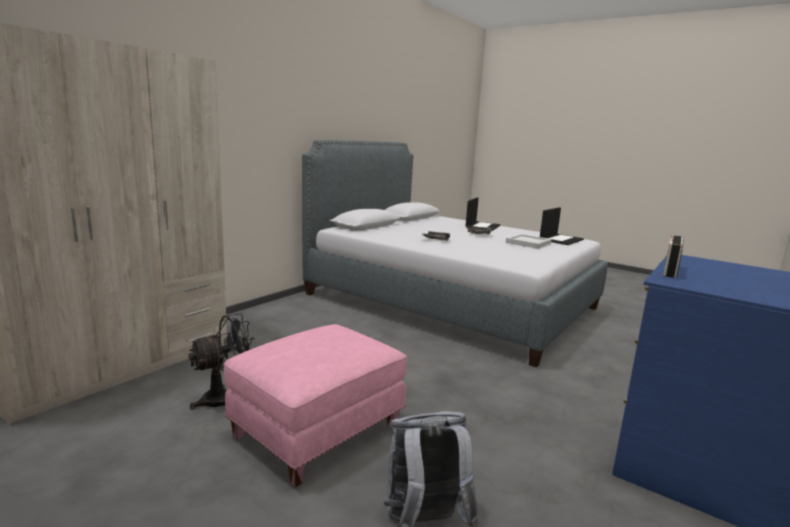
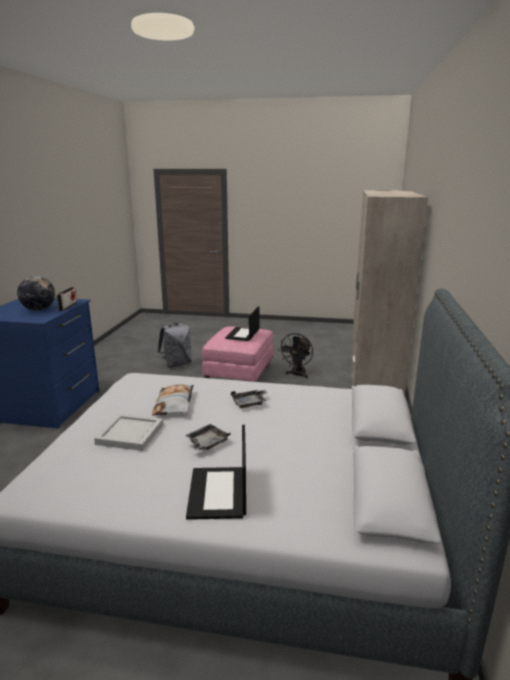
camera: 155 degrees right, 5 degrees up
(494, 246) = (174, 404): none -> pillow
(561, 239) = (69, 470): laptop -> laptop (243, 334)
(721, 273) = (39, 310): none -> globe

